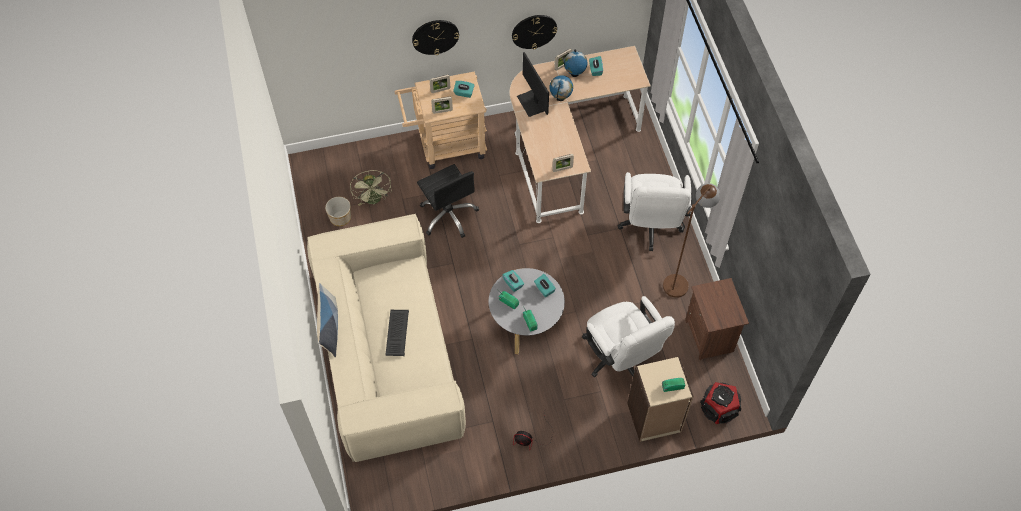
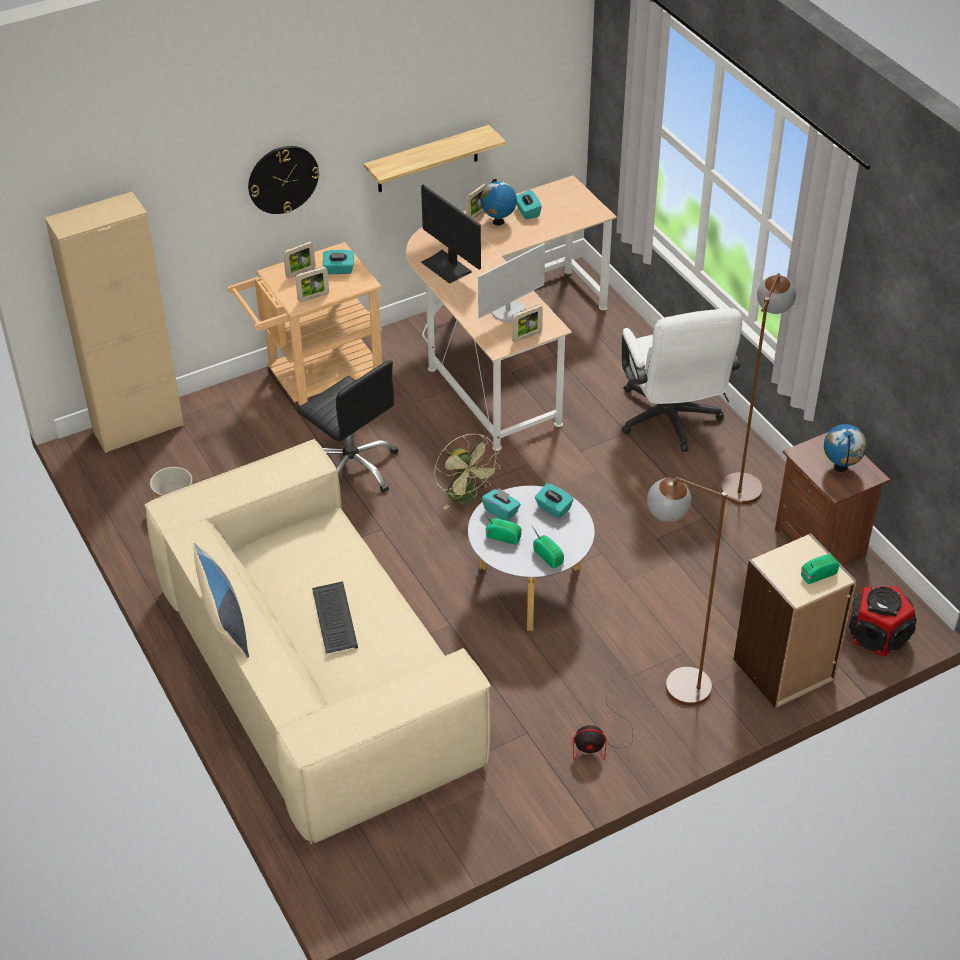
camera: 15 degrees left, 15 degrees down
(333, 157) = (138, 428): none -> beige cabinet
(374, 200) = (224, 471): green fan -> green fan (466, 497)
(534, 31) = (427, 159): wall clock -> shelf
(557, 146) = (508, 311): none -> monitor
(560, 98) = (489, 253): globe -> globe (841, 467)
(586, 408) = (672, 681): none -> brown floor lamp
(620, 358) = (698, 601): white office chair -> none

